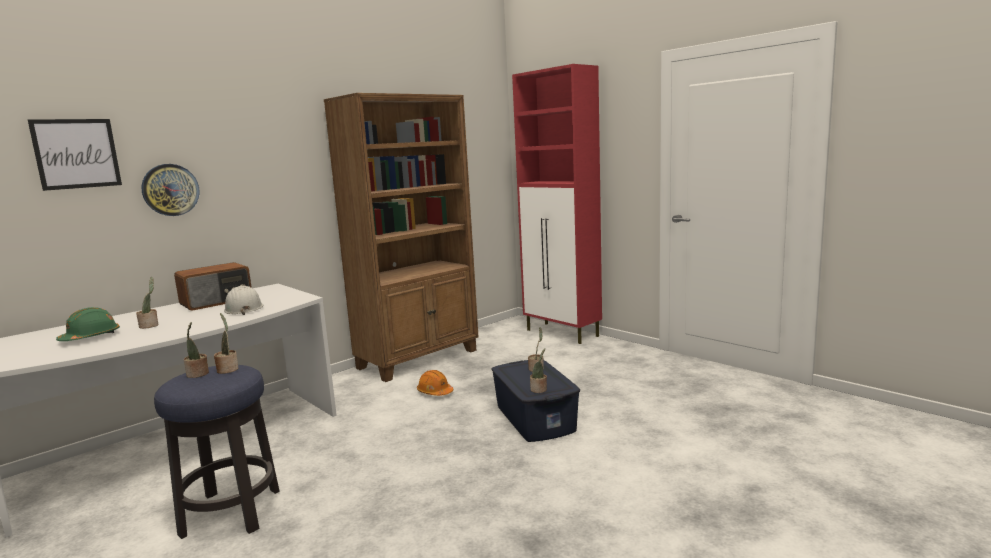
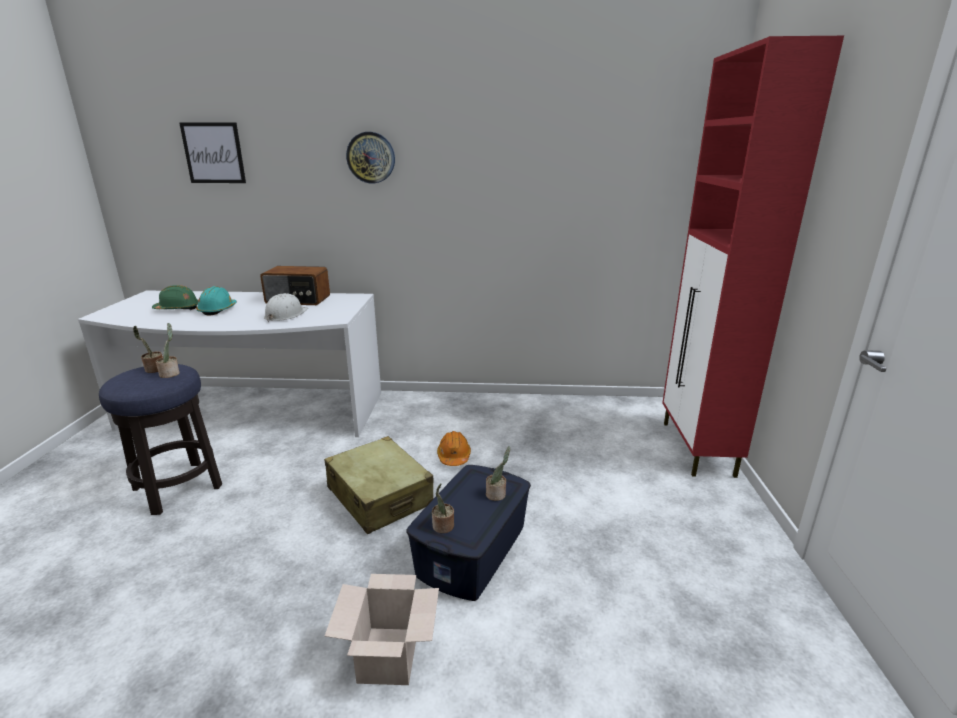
camera: 45 degrees right, 10 degrees up
(150, 325) = (218, 310): potted plant -> turquoise hard hat
(170, 190) = (284, 191): wall clock -> wall clock (371, 157)
(419, 359) = (506, 409): brown bookcase -> none
(427, 429) = (379, 496): none -> beige suitcase
(579, 470) = (389, 657): none -> cardboard box

